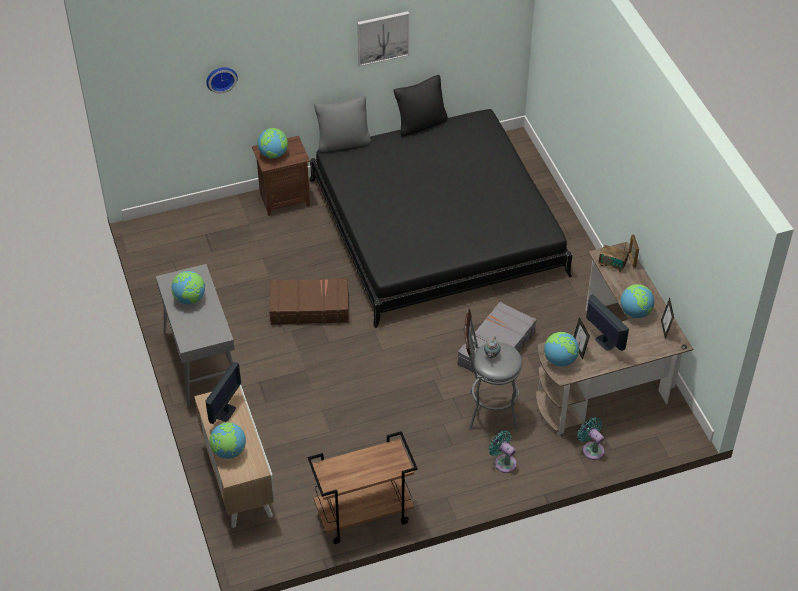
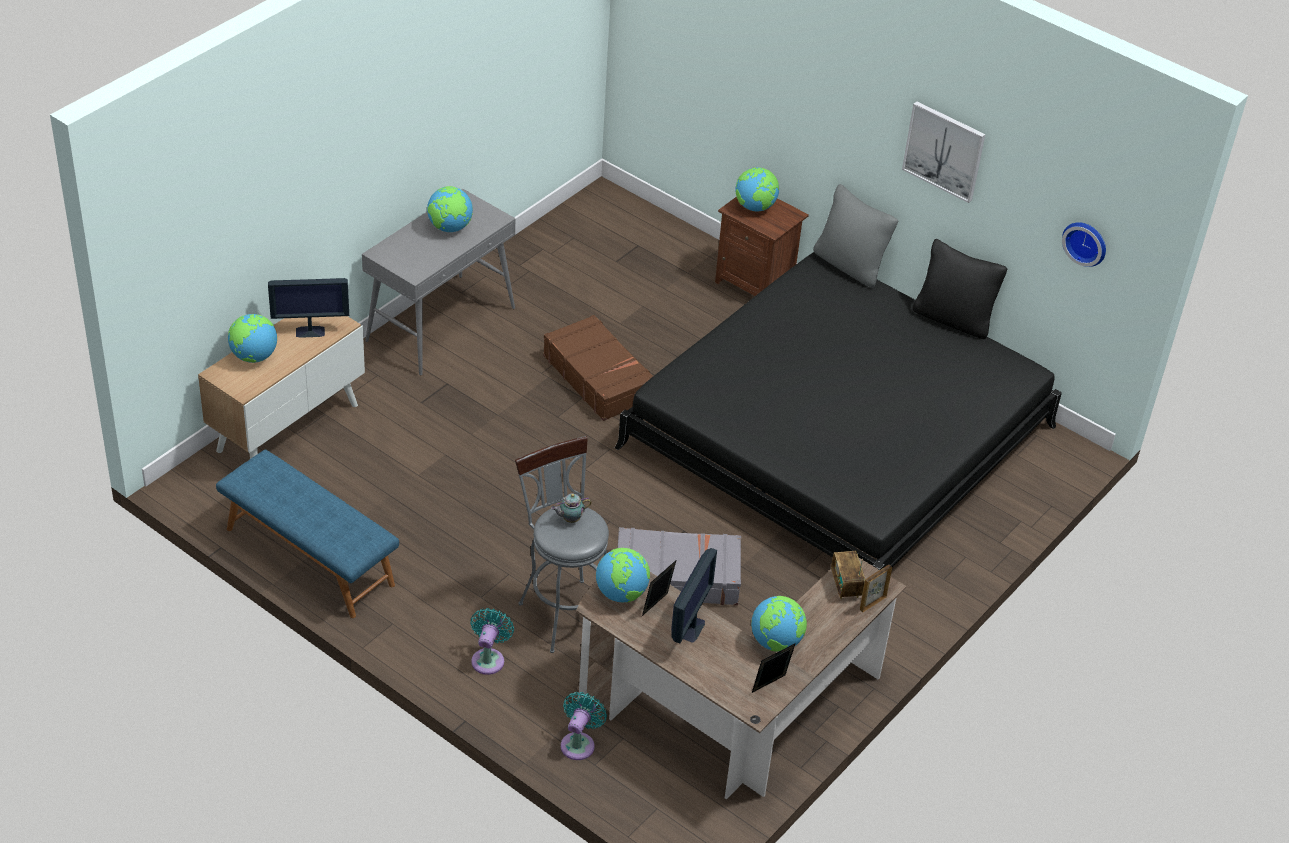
camera: 55 degrees right, 5 degrees down
(221, 78) = (740, 59): wall clock -> wall clock (1086, 242)
(363, 516) = (309, 557): brown cart -> blue bench

